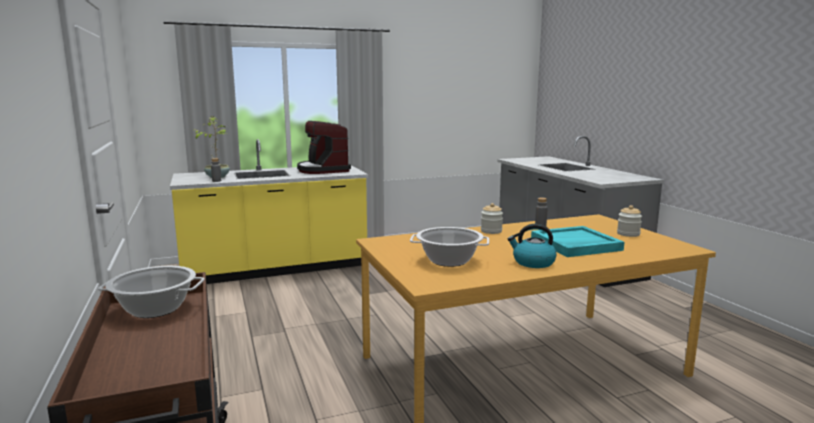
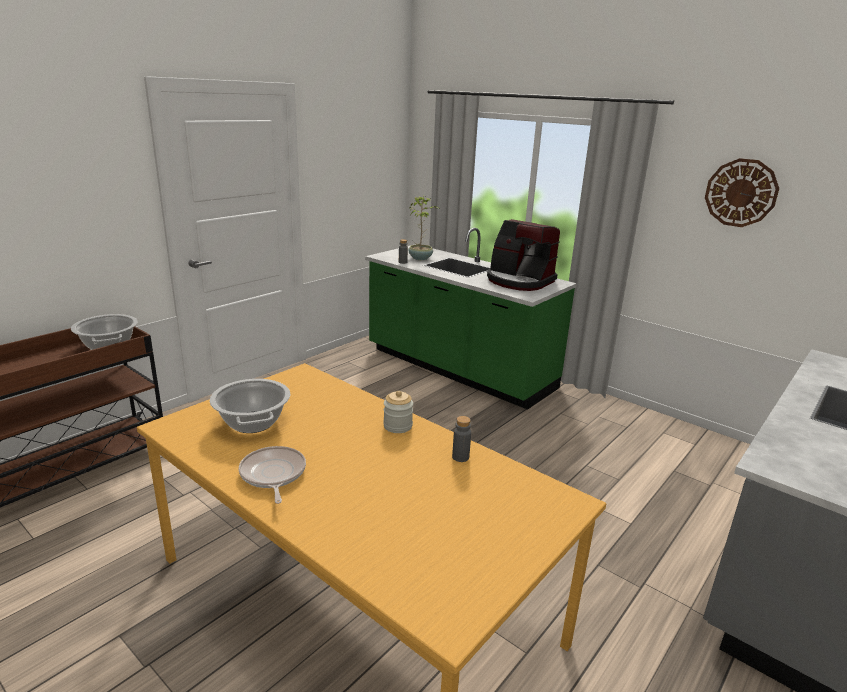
camera: 60 degrees right, 10 degrees up
(276, 268) = (458, 369): yellow counter -> green counter
(323, 170) = (519, 281): coffee machine -> coffee machine turned 90 degrees counterclockwise
(430, 84) = (741, 193): none -> wall clock
(533, 262) = (273, 475): kettle -> frying pan
(575, 245) = (380, 498): turquoise tray -> none
(628, 234) = (490, 545): jar -> none

